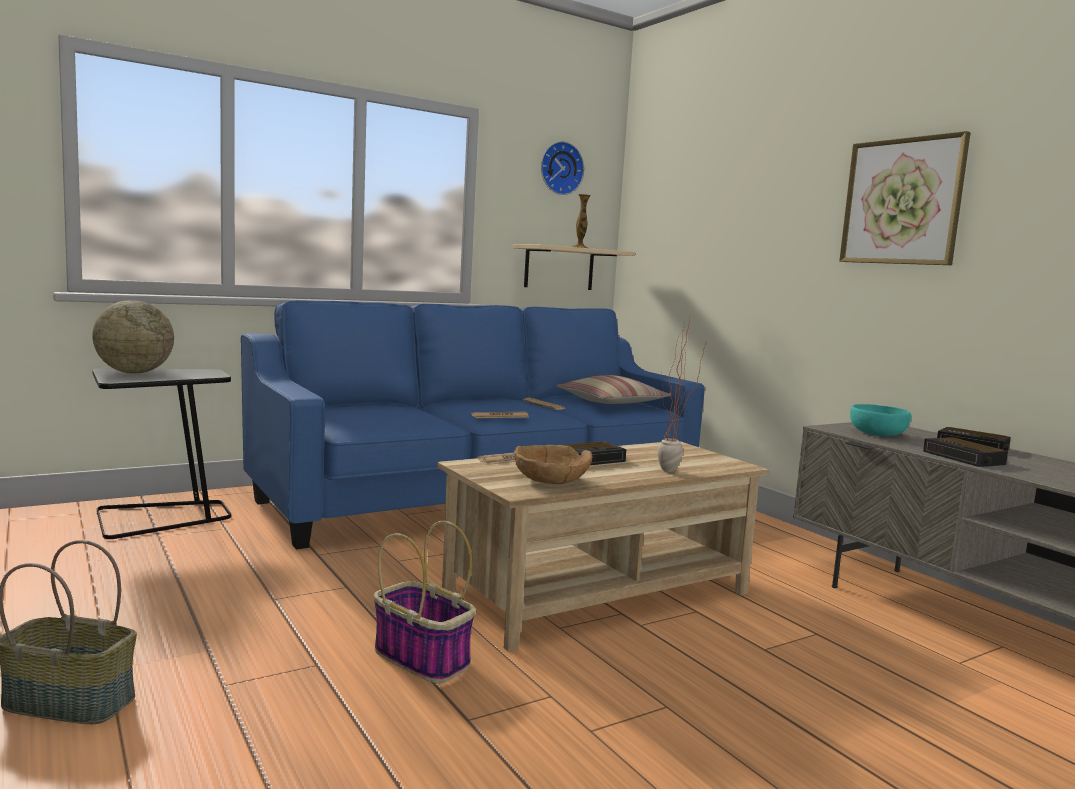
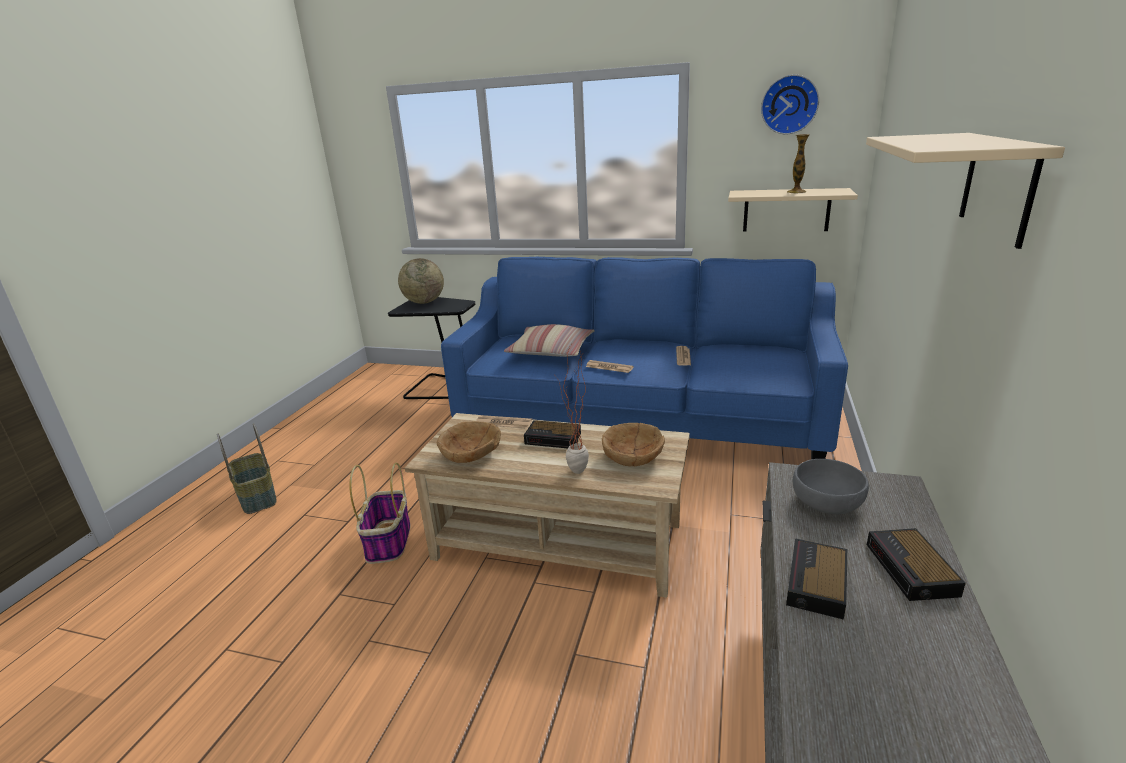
camera: 50 degrees right, 15 degrees up
(612, 403) = (754, 363): pillow -> pillow (551, 351)
(682, 457) = (633, 457): none -> brown bowl
(876, 434) = (826, 502): turquoise bowl -> grey bowl
(902, 202) = (998, 185): picture -> beige shelf

